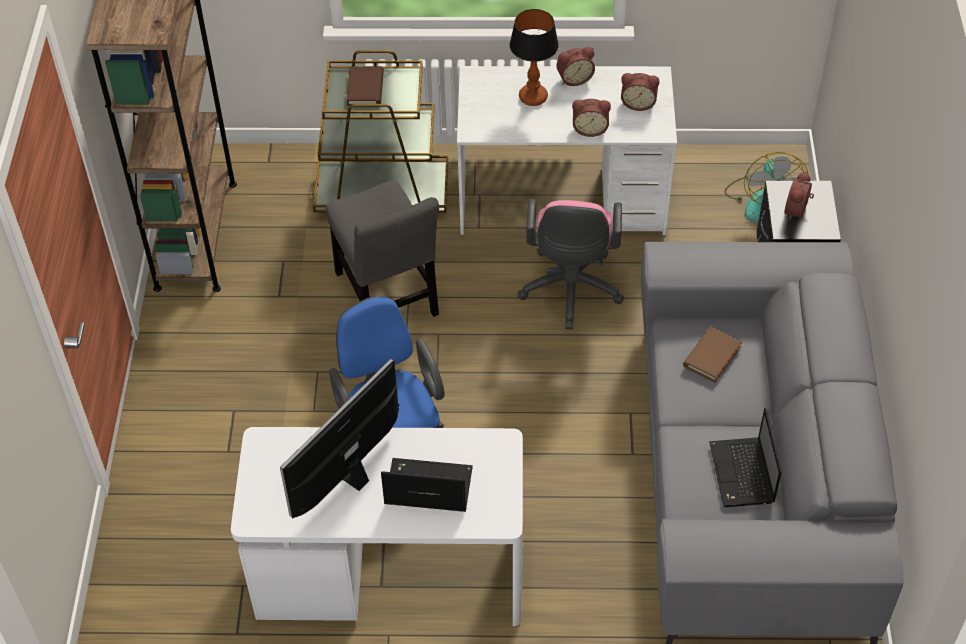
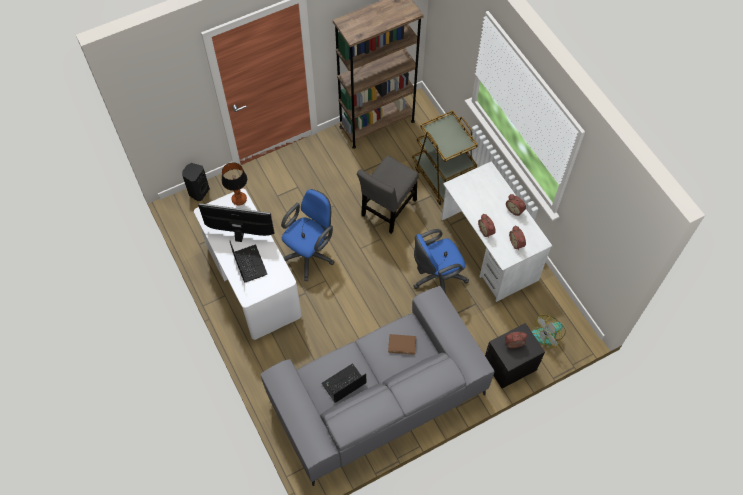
camera: 60 degrees right, 10 degrees up
(111, 584) = (198, 192): none -> black speaker
(365, 89) = (448, 133): brown book -> none
(532, 98) = (491, 199): table lamp -> table lamp (239, 199)
(570, 292) = (436, 278): pink office chair -> blue office chair

